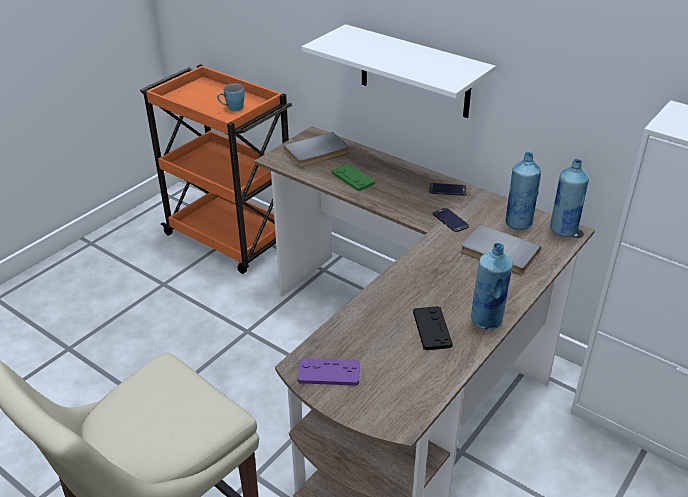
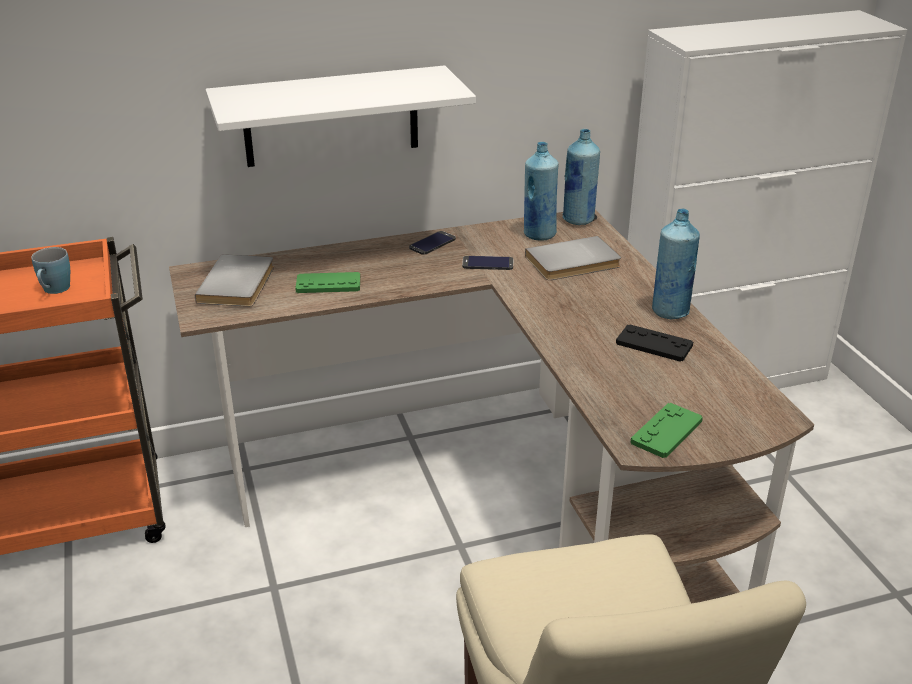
camera: 55 degrees left, 5 degrees down
(329, 373) = (666, 431): purple game controller -> green game controller

